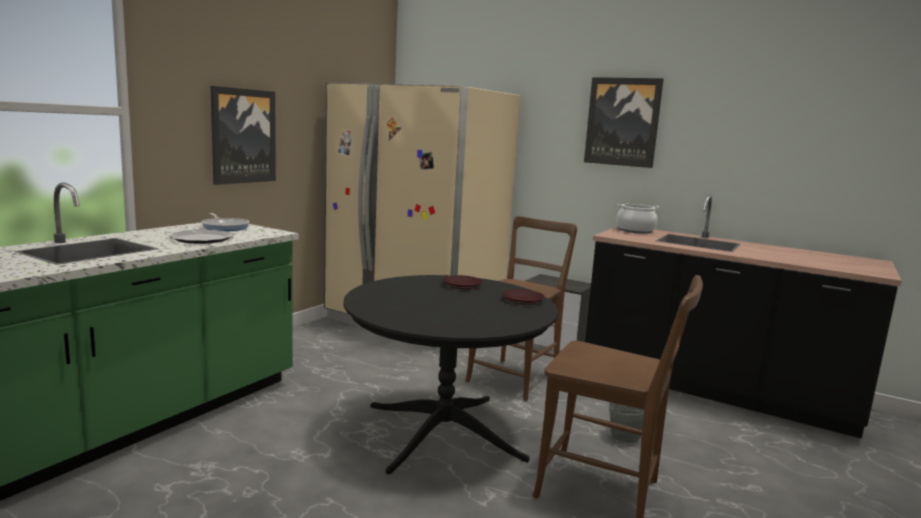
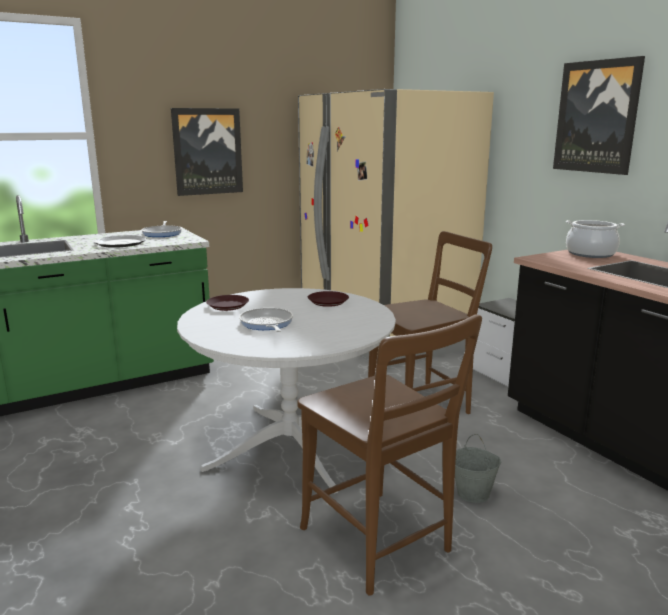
camera: 30 degrees right, 5 degrees up
(444, 431) = (290, 445): black dining table -> white dining table
(446, 309) = (266, 324): none -> frying pan
(523, 300) = (361, 323): brown plate -> brown plate (228, 306)

